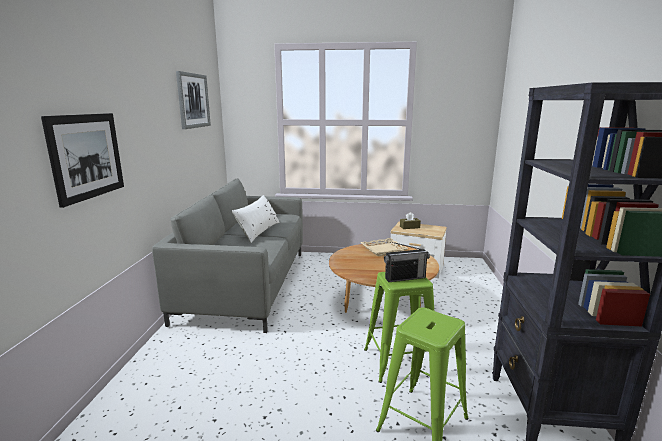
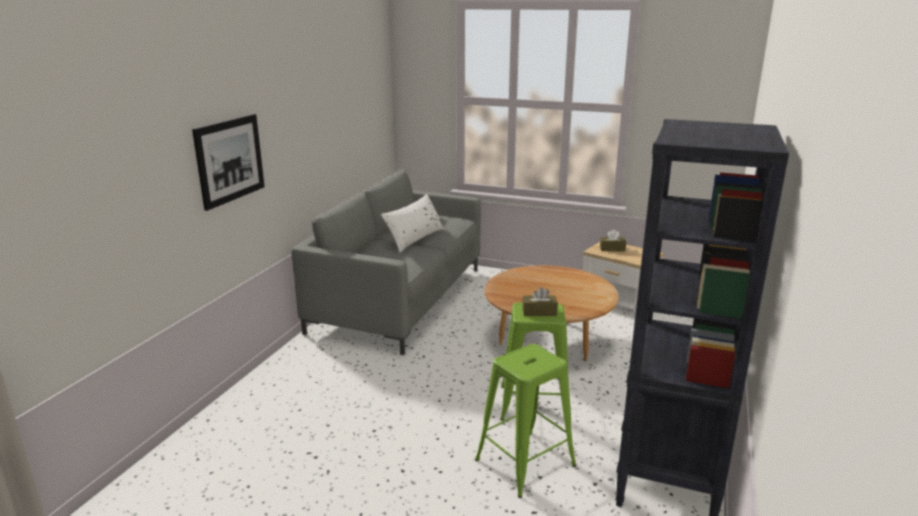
camera: 15 degrees right, 5 degrees up
(193, 100) = (351, 79): picture -> none
(383, 249) = (560, 275): beige tray -> none
(405, 278) = (539, 312): radio -> brown tissue box

